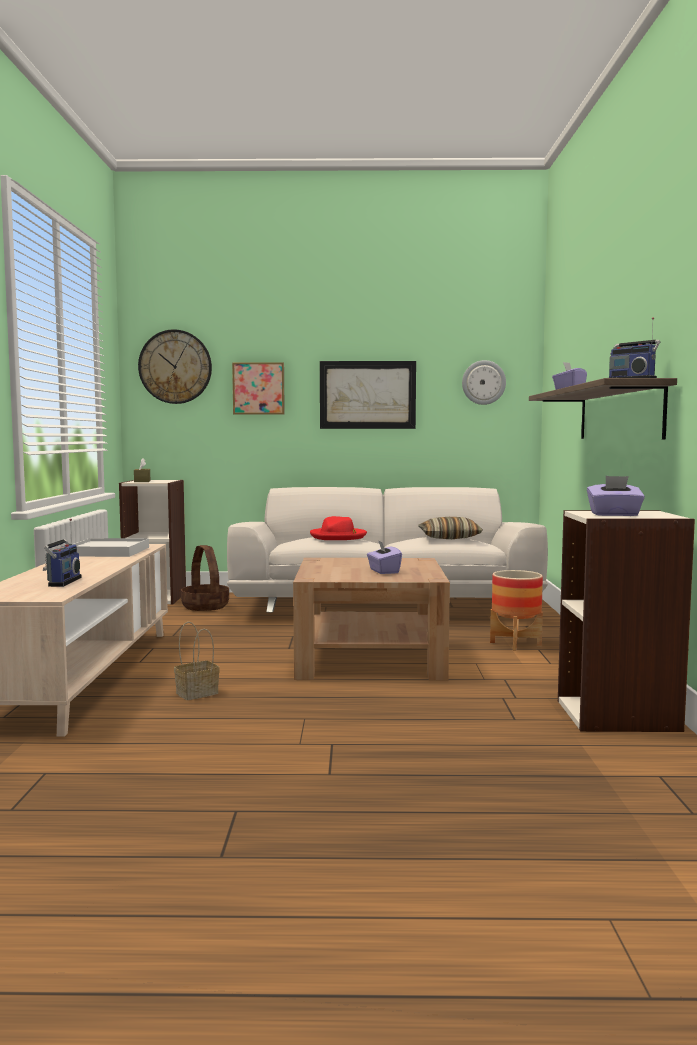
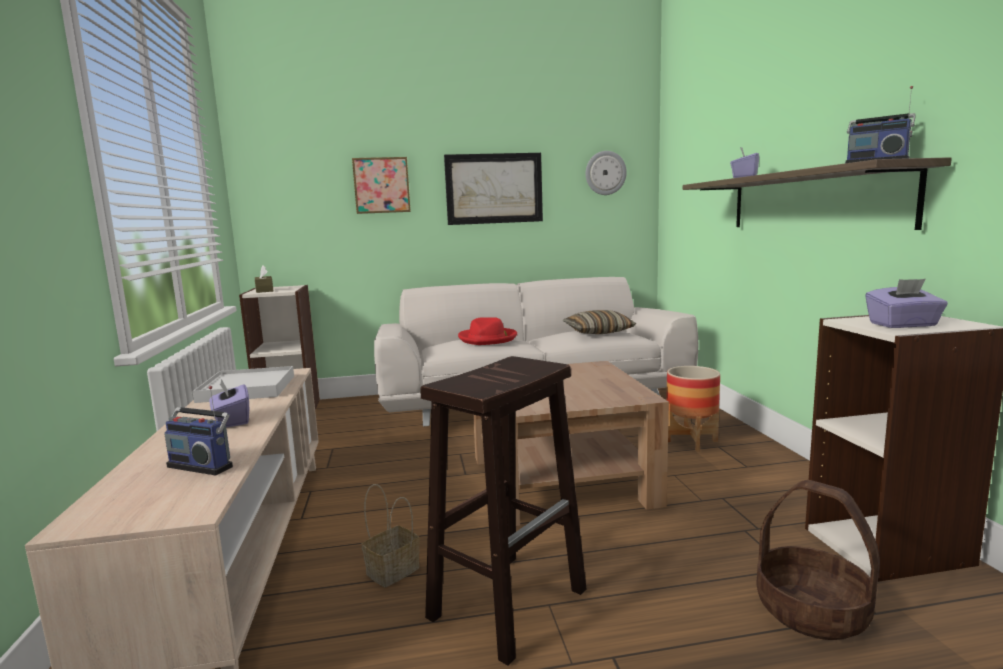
camera: 10 degrees left, 5 degrees up
(62, 582) = (203, 465): radio -> radio turned 120 degrees clockwise
(175, 367) = (288, 164): wall clock -> none
(206, 606) = (348, 418): basket -> basket (812, 610)
(275, 714) = (509, 602): none -> brown stool
(383, 571) = (578, 389): purple tissue box -> purple tissue box (232, 420)

